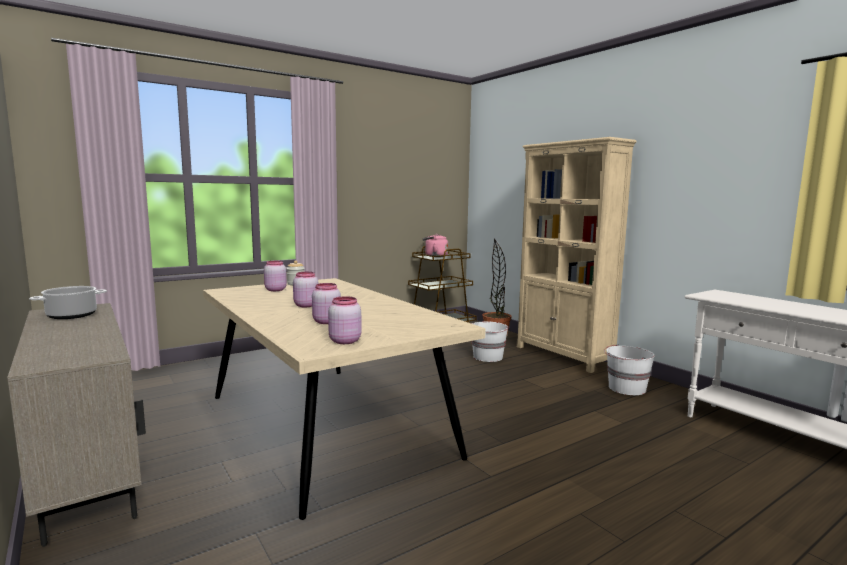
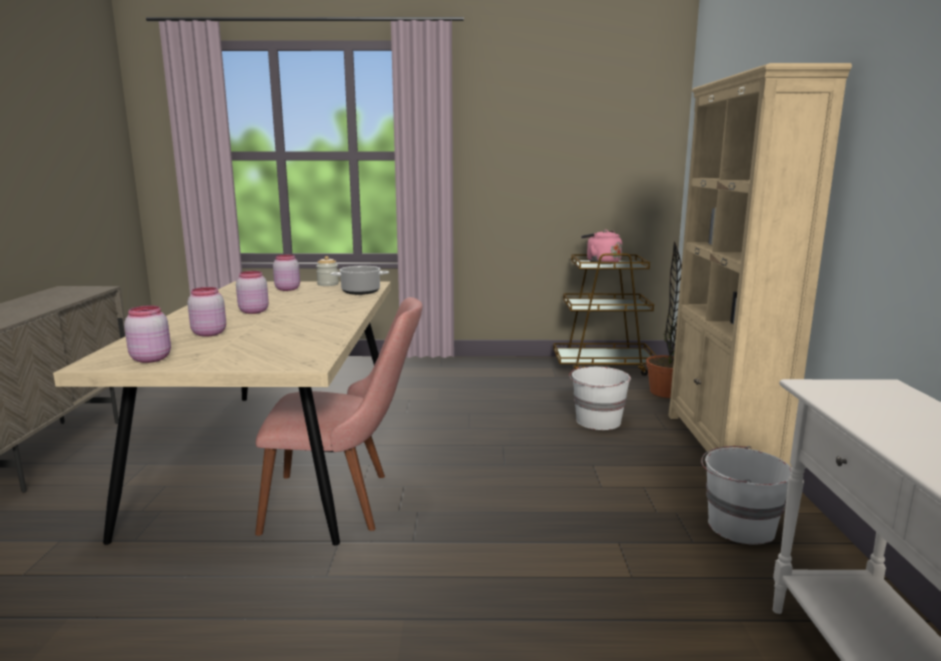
camera: 35 degrees right, 5 degrees up
(72, 315) = (61, 294): cooking pot -> cooking pot (361, 292)
(425, 436) = (345, 501): none -> pink chair

